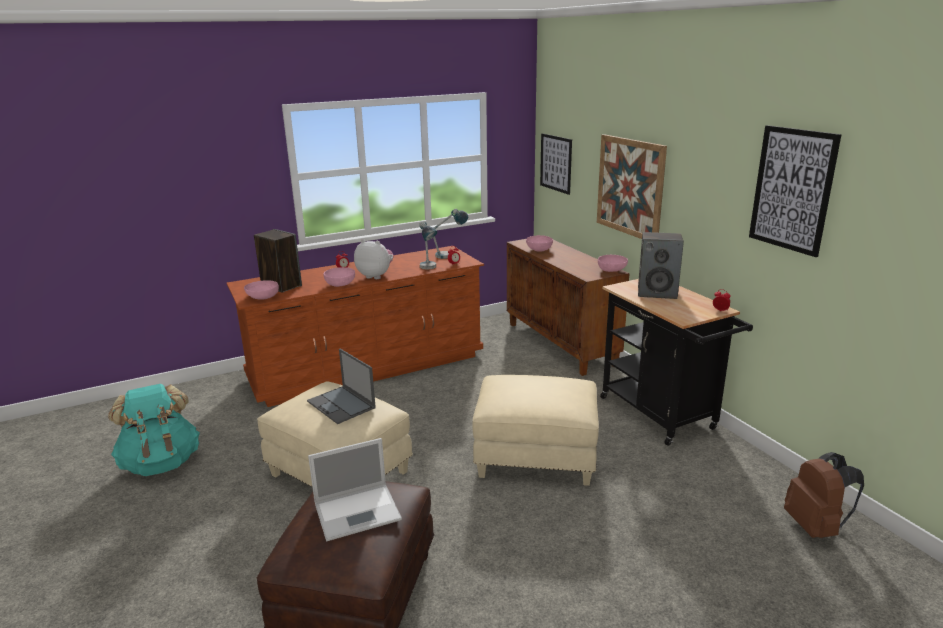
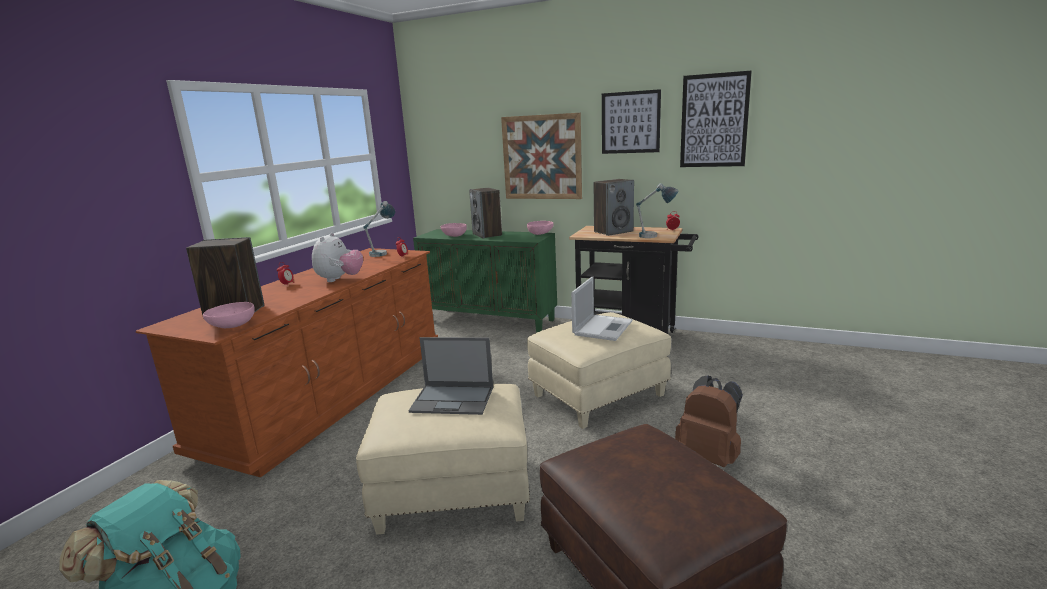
camera: 40 degrees left, 5 degrees down
(340, 284) = (312, 293): pink bowl -> none
(359, 511) = (651, 463): laptop -> laptop (603, 327)
(376, 276) = (340, 279): plush toy -> plush toy turned 120 degrees clockwise
(429, 269) = (385, 264): table lamp -> table lamp (655, 237)
(556, 163) = (440, 157): picture -> picture (630, 122)
(561, 344) = (490, 320): brown cabinet -> green cabinet
(567, 257) = (487, 235): none -> speaker
(815, 527) = (805, 357): brown backpack -> brown backpack (709, 456)

